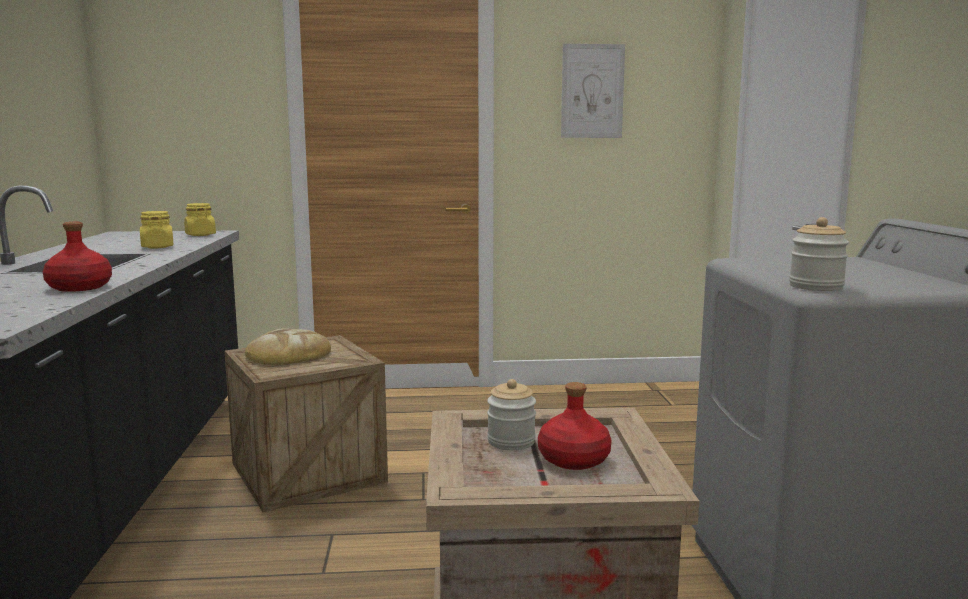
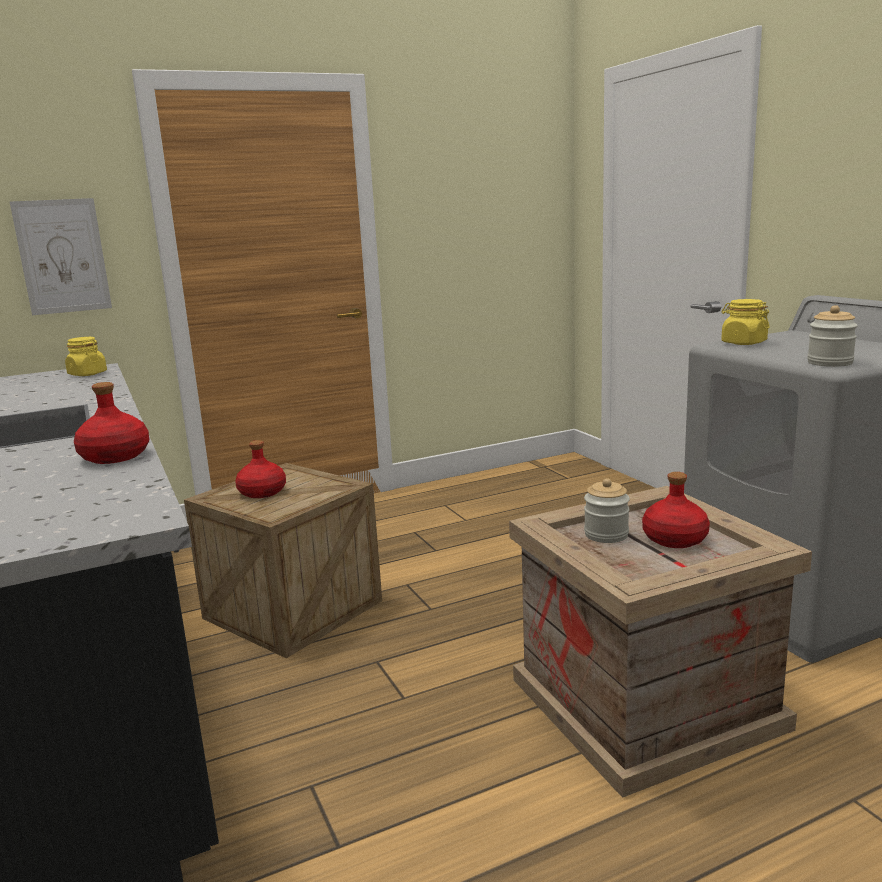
camera: 20 degrees left, 5 degrees up
(157, 247) = (74, 395): yellow jar -> yellow jar (743, 343)
(287, 354) = (262, 492): bread -> red bottle
(592, 91) = (464, 184): picture -> picture (62, 256)

